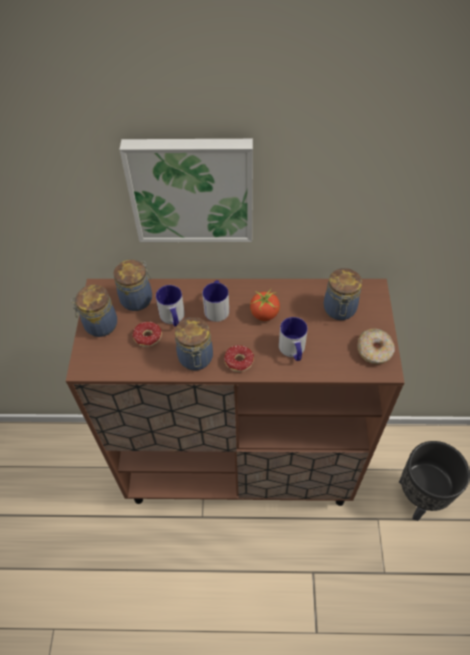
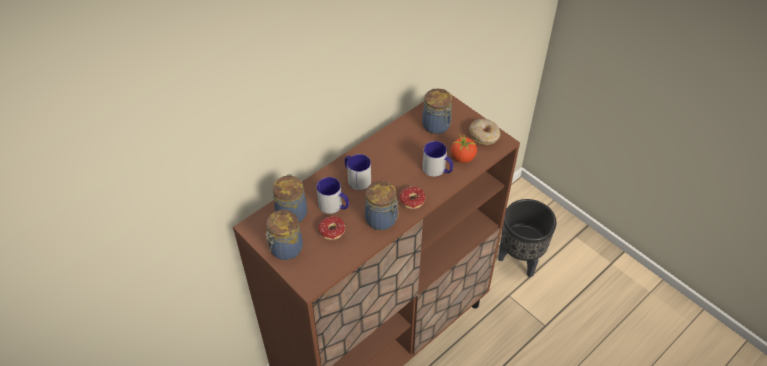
camera: 45 degrees left, 5 degrees down
(192, 189) = (307, 88): picture -> none
(264, 314) = (393, 161): tomato -> tomato (463, 158)

